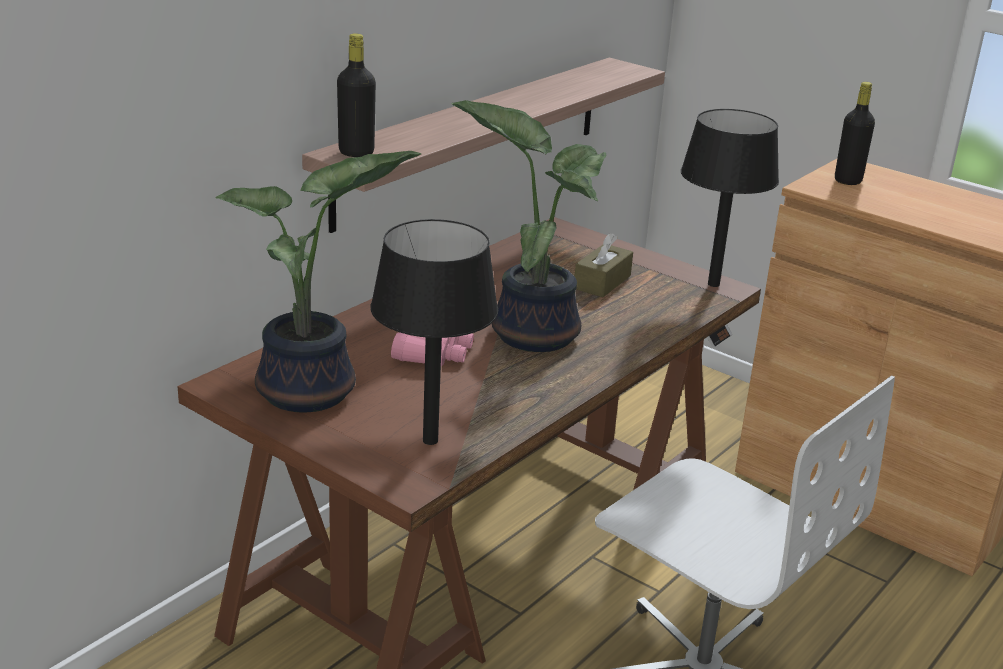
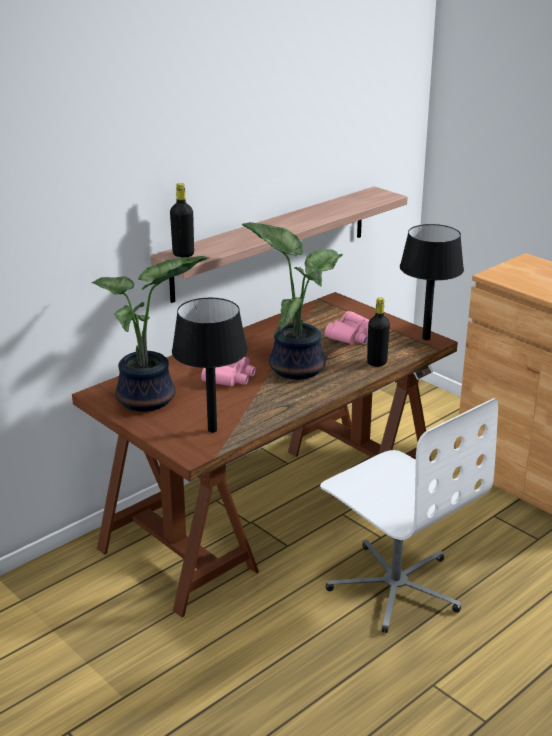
camera: 10 degrees right, 0 degrees up
(602, 282) = (352, 336): brown tissue box -> pink binoculars
(847, 181) = (520, 270): black bottle -> black bottle (377, 362)

